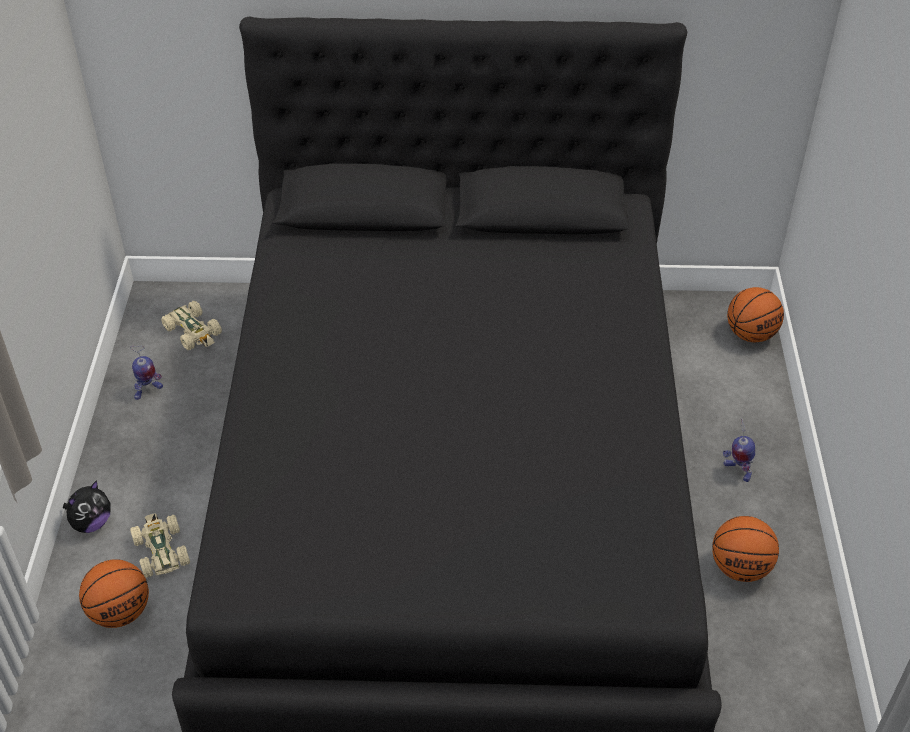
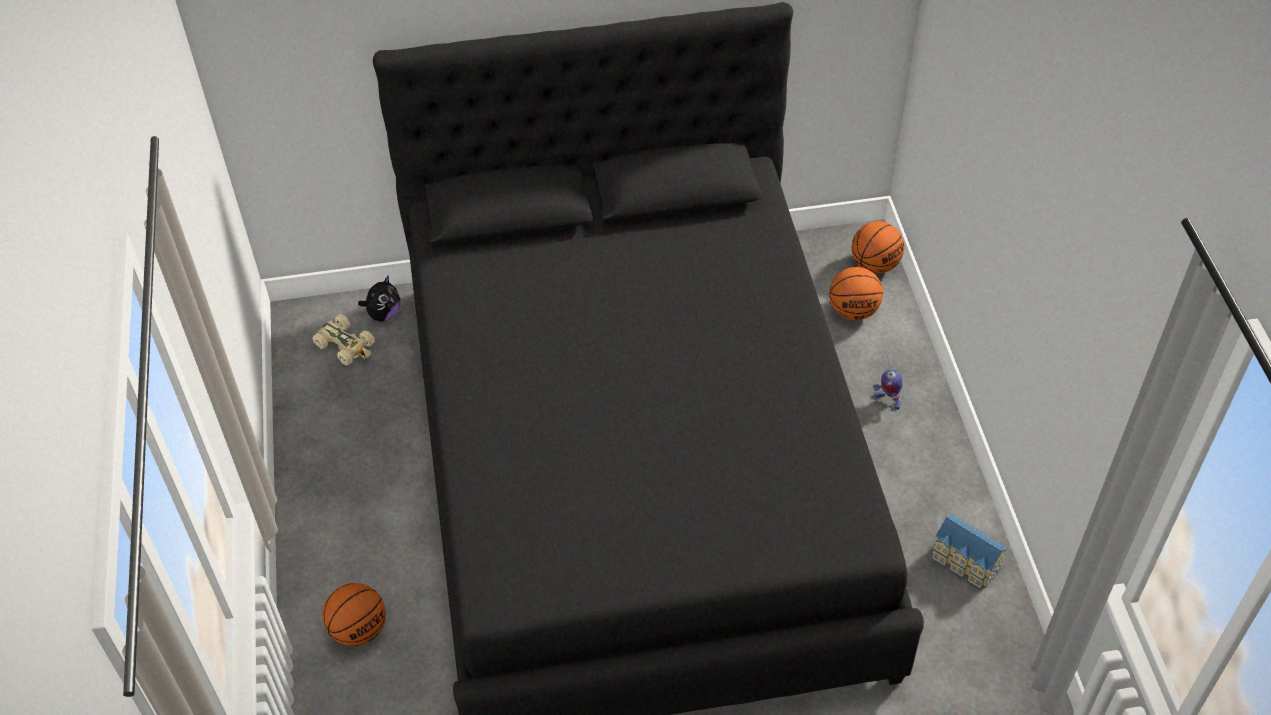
camera: 10 degrees left, 5 degrees up
(91, 523) = (305, 551): plush toy -> plush toy (383, 314)
(148, 391) = (319, 413): toy robot -> none
(160, 550) = (379, 566): beige toy car -> none
(740, 567) = (906, 490): basketball -> basketball (853, 310)
(791, 657) = (964, 563): none -> toy house

